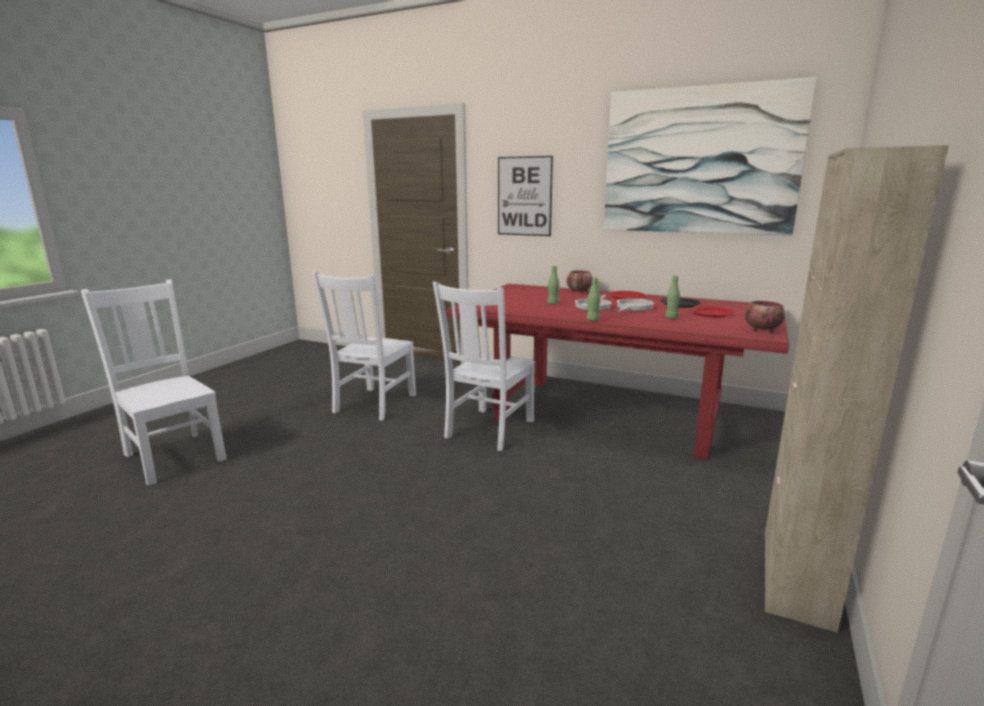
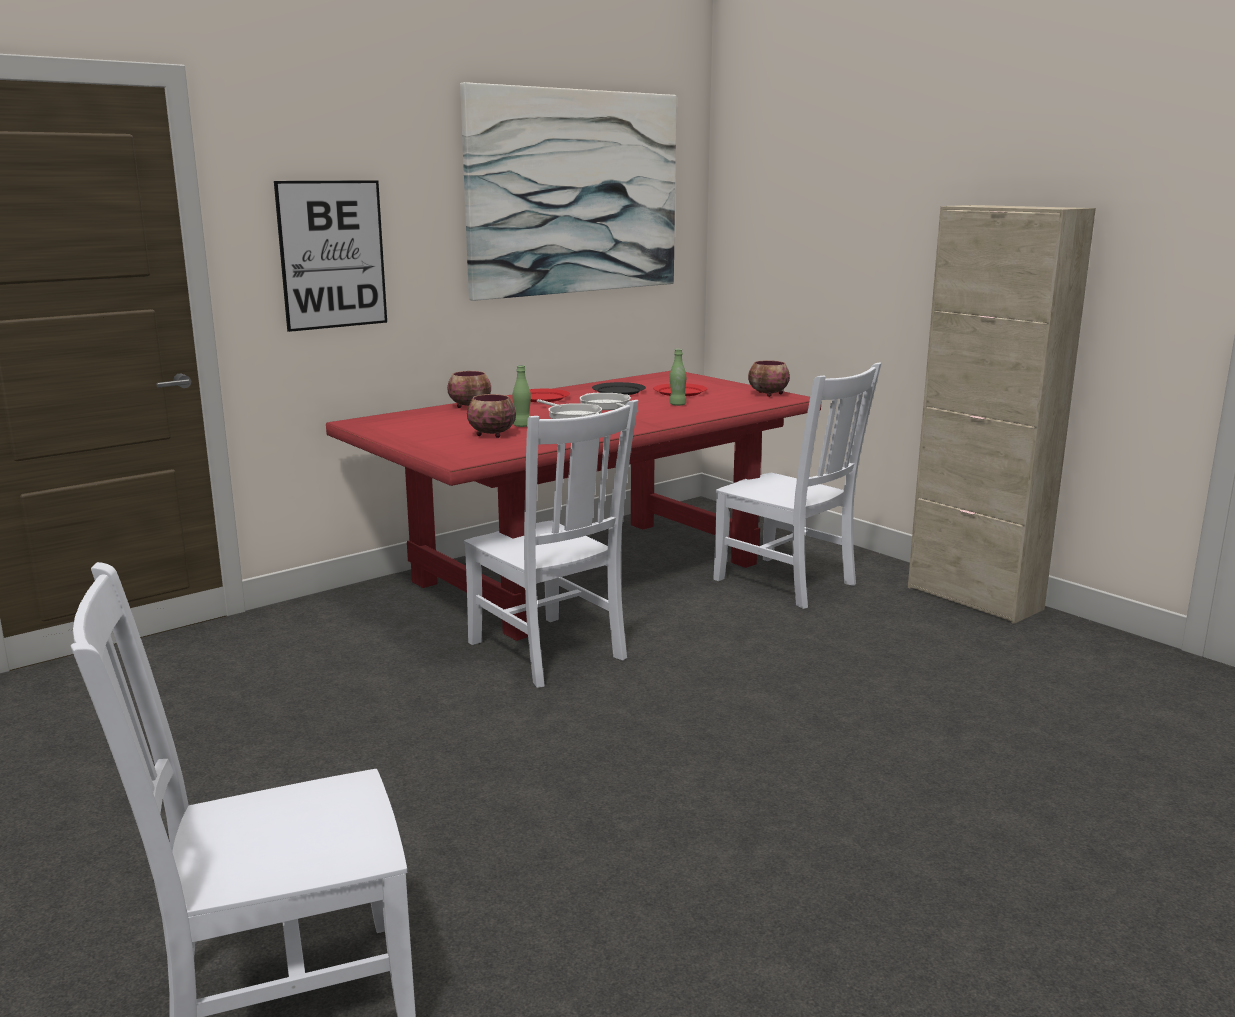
camera: 65 degrees left, 0 degrees up
(373, 404) = (313, 726): white chair -> white chair (788, 583)
(525, 302) = (491, 434): none -> bowl
(592, 320) = (644, 427): green bottle -> none

